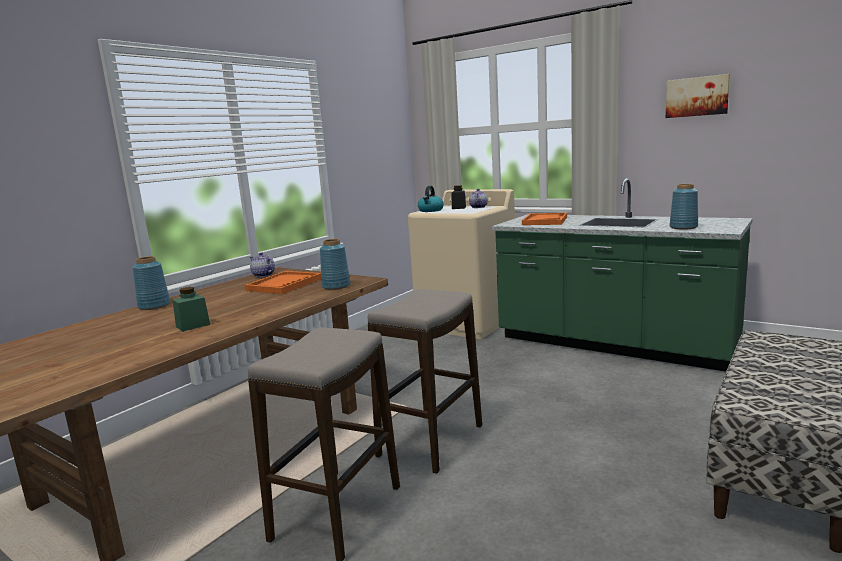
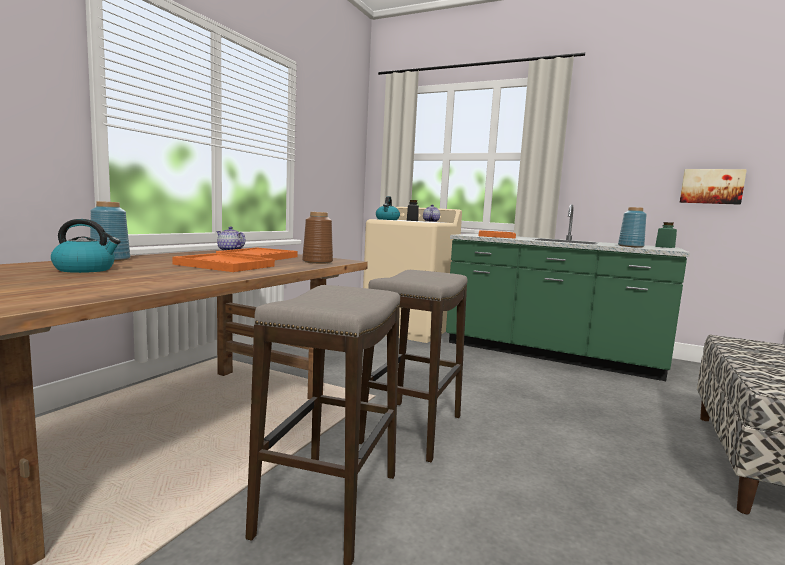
camera: 10 degrees left, 5 degrees down
(132, 326) = (86, 269): none -> kettle
(193, 325) = (165, 274): green jar -> green jar (665, 247)
(248, 304) = (225, 265): none -> orange tray
(336, 286) = (317, 262): blue vase -> brown vase
(697, 96) = (632, 141): picture -> picture (711, 186)

